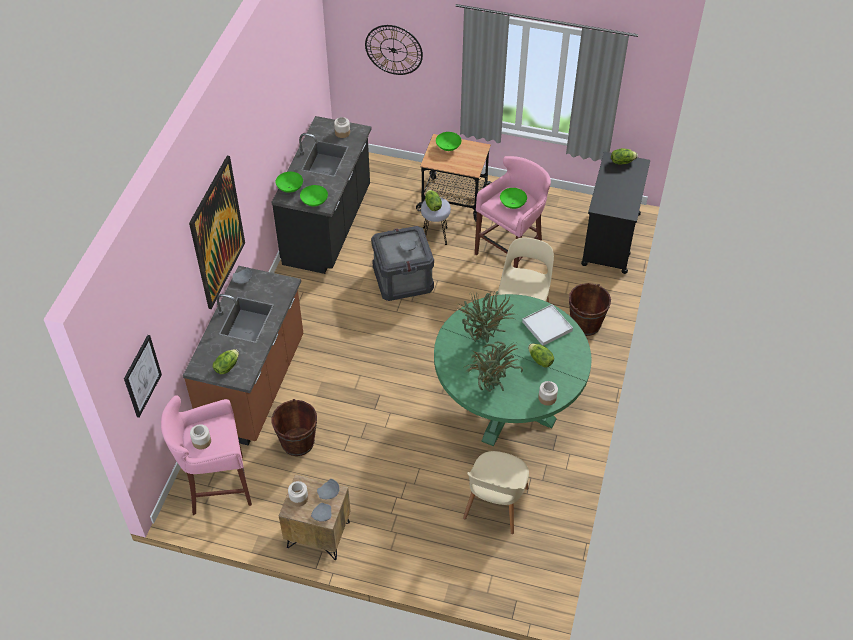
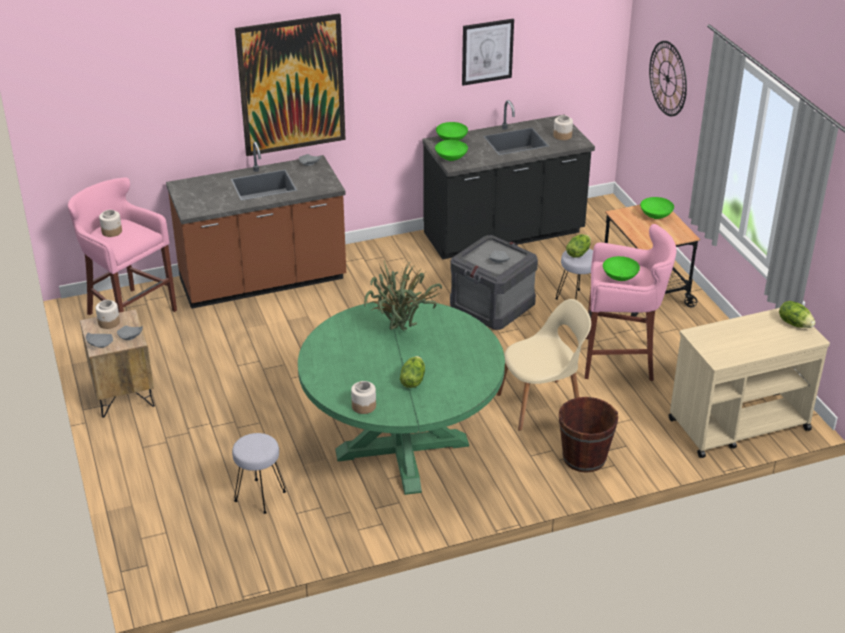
camera: 55 degrees right, 15 degrees down
(142, 376) = (89, 118): picture -> picture (487, 51)
(226, 367) = (196, 197): lettuce -> none
(298, 442) = (221, 334): brown bucket -> none
(490, 387) = (338, 362): potted plant -> none
(495, 505) = (259, 496): beige chair -> grey stool
(547, 326) = (467, 366): white tray -> none
(610, 239) = (737, 424): black cart -> beige cart

